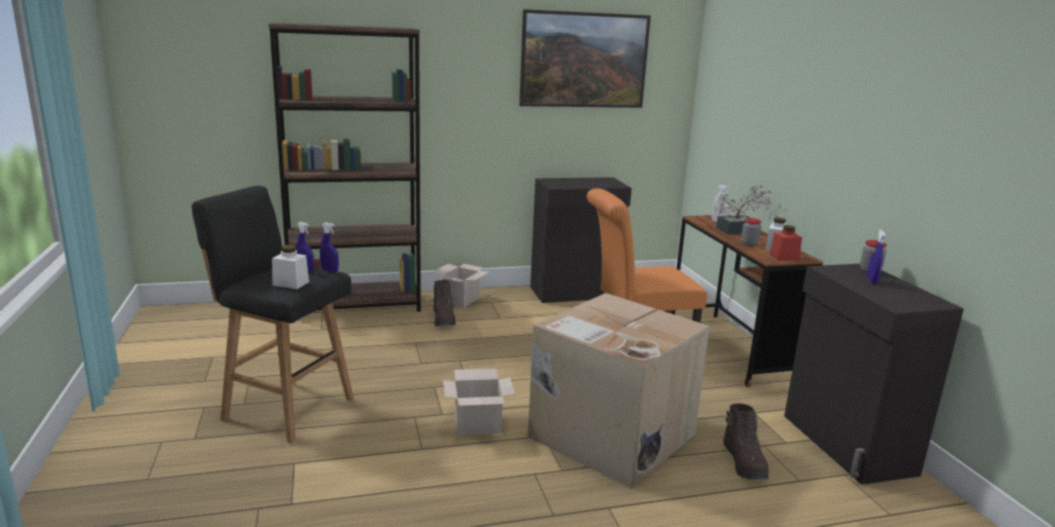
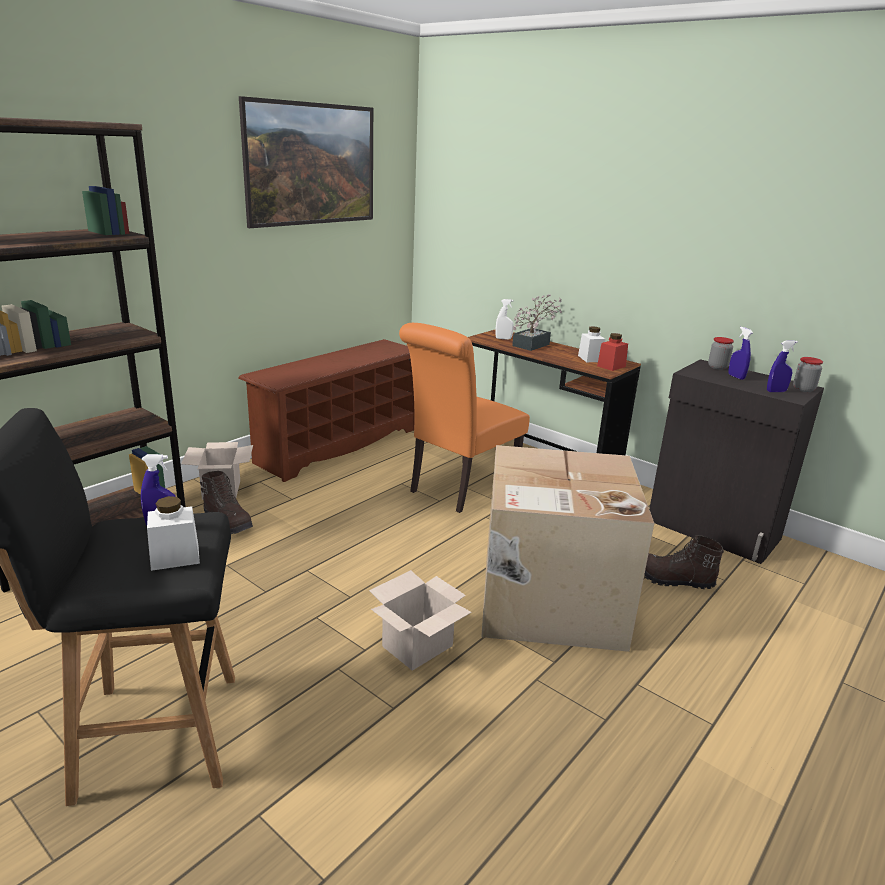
camera: 35 degrees left, 5 degrees up
(329, 271) = (198, 516): blue spray bottle -> blue spray bottle (776, 391)
(575, 293) = (338, 444): black cabinet -> brown shoe rack
(744, 463) = (674, 580): brown boot -> brown boot turned 150 degrees clockwise
(749, 244) = (565, 358): jar -> jar (803, 389)

